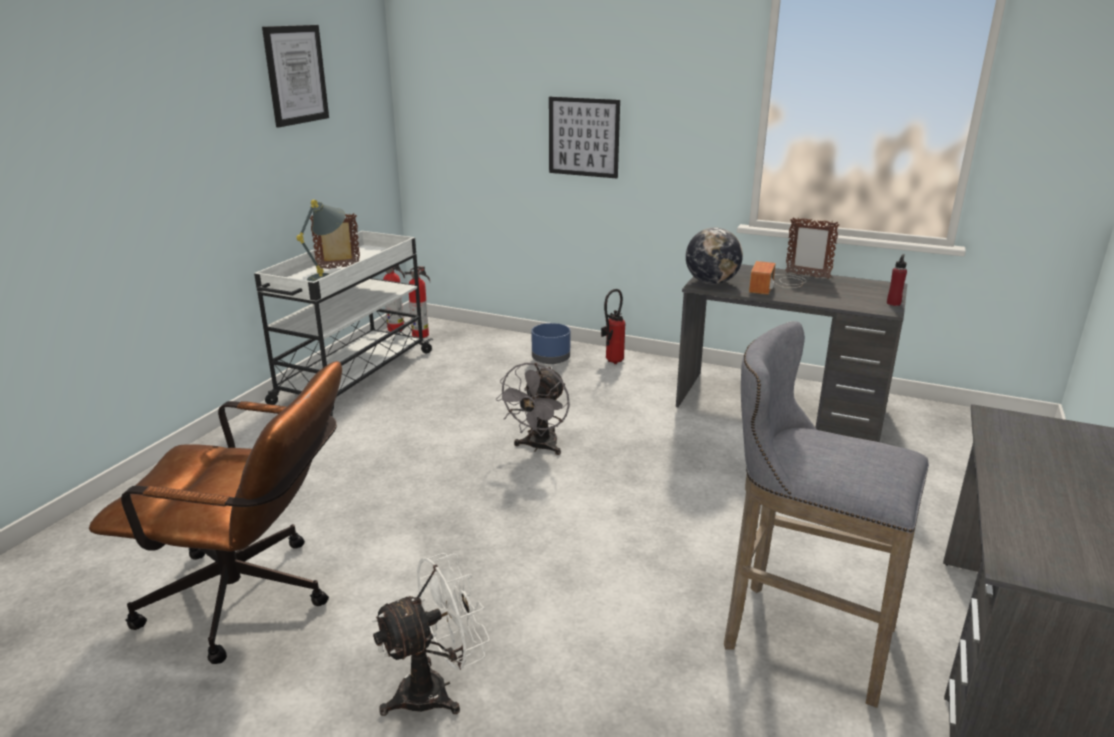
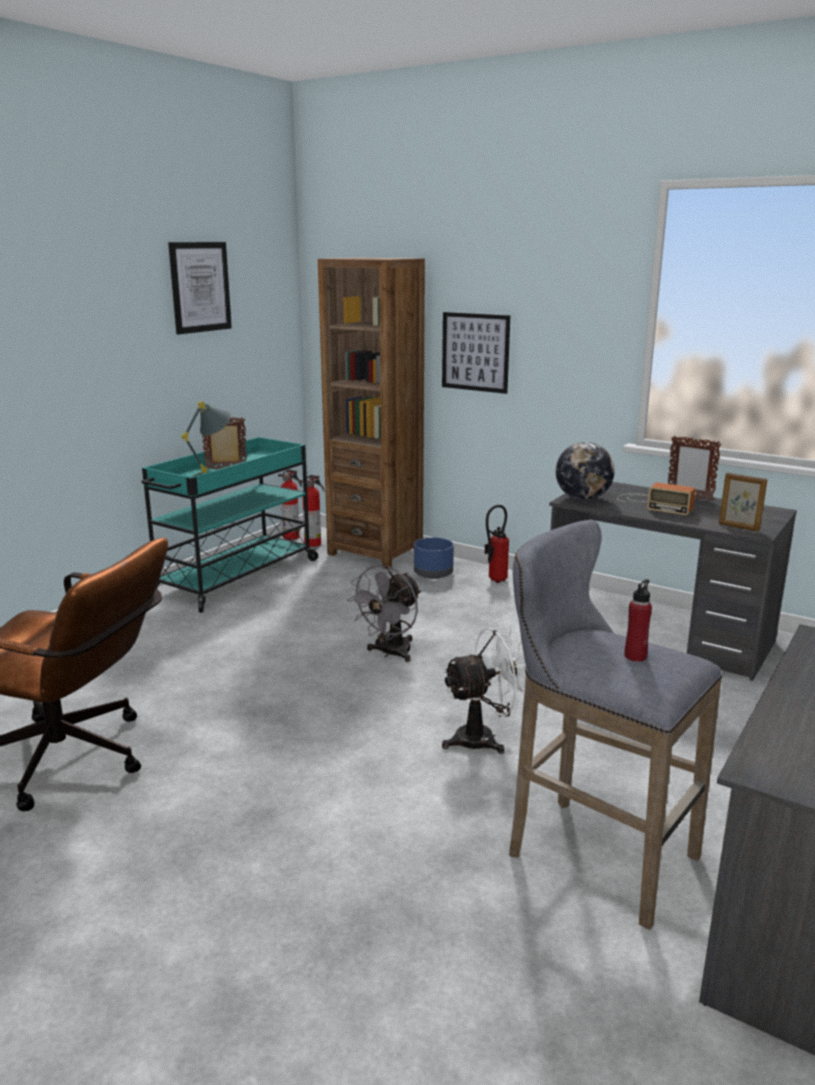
camera: 10 degrees right, 5 degrees down
(353, 377) = (235, 578): white cart -> turquoise cart
(436, 689) = (212, 857): white fan -> white fan (484, 738)
(486, 340) = (375, 552): none -> brown bookcase
(777, 284) = (652, 503): radio -> radio turned 90 degrees counterclockwise
(867, 305) = (738, 527): none -> picture frame
(893, 303) = (769, 527): red bottle -> red bottle (635, 656)

